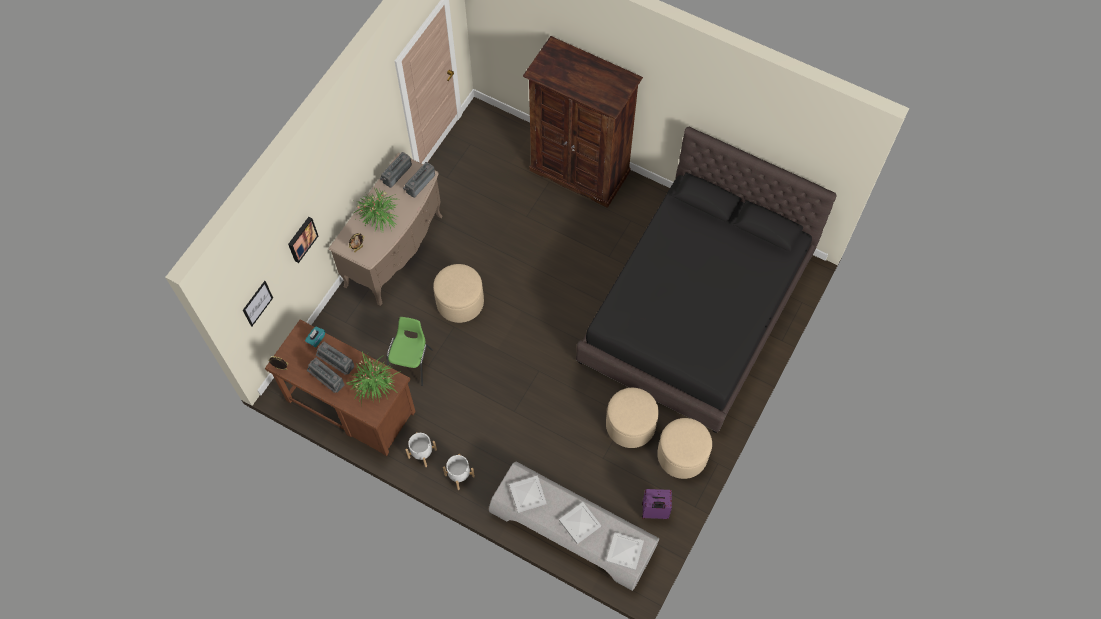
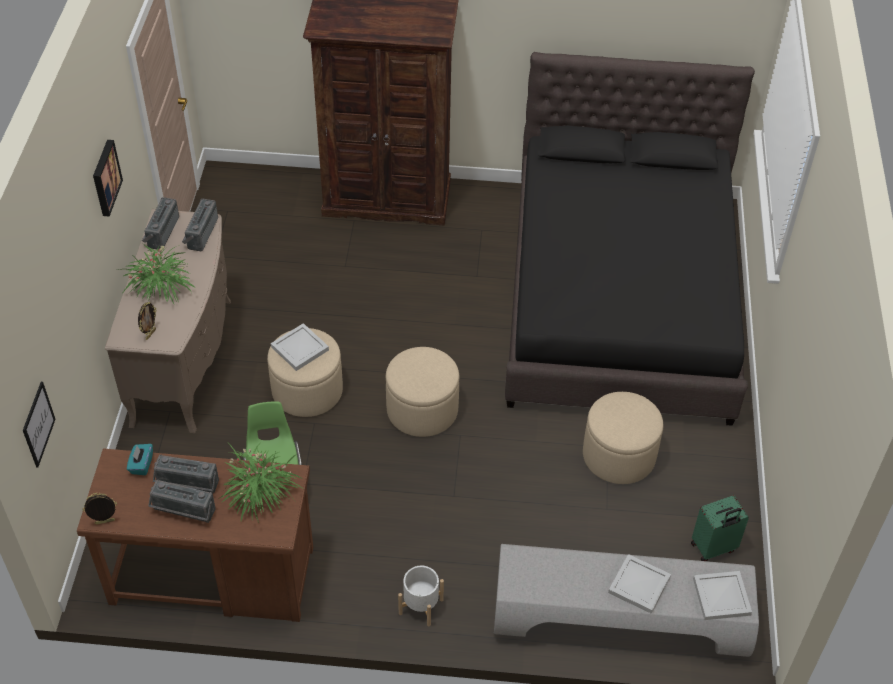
camera: 25 degrees left, 15 degrees down
(301, 239) = (72, 319): picture -> picture (105, 177)
(422, 453) = (351, 598): white planter -> none
(528, 495) = (546, 576): white tray -> white tray (301, 348)
(654, 511) = (713, 548): purple suitcase -> green suitcase
(682, 455) = (706, 467): beige ottoman -> beige ottoman (422, 410)

